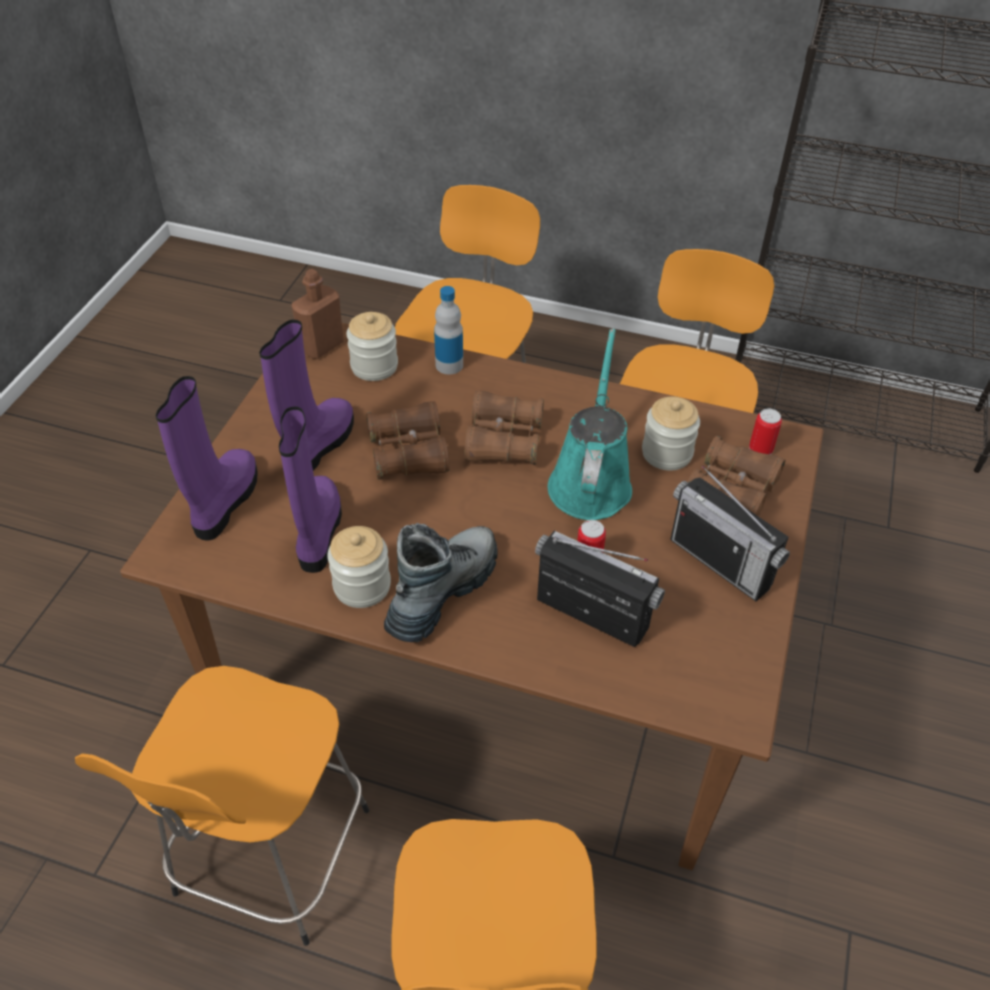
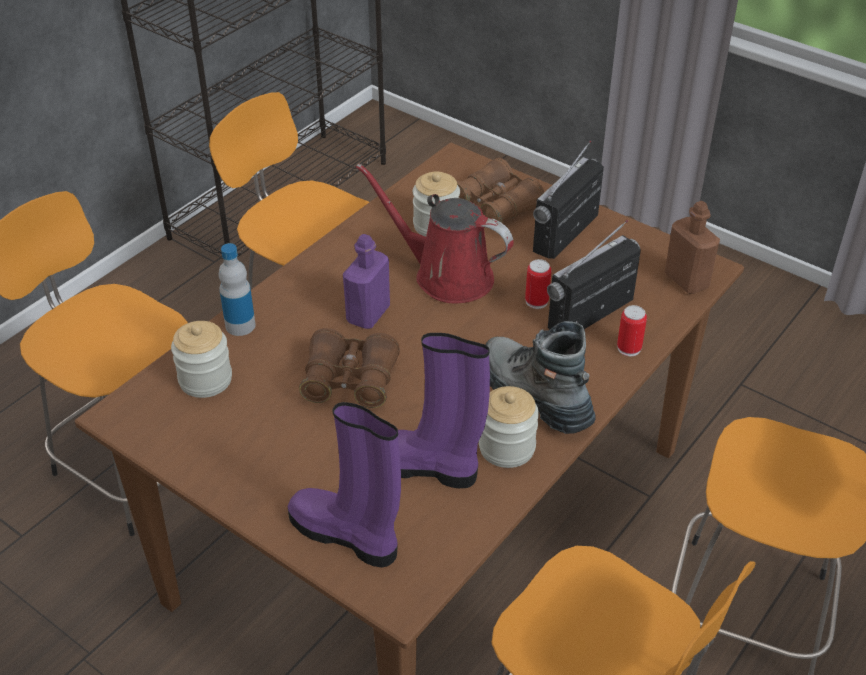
camera: 70 degrees left, 5 degrees down
(318, 446) = (303, 446): purple boot -> none
(322, 346) = (144, 415): brown bottle -> brown bottle (686, 280)
(503, 440) = (368, 314): brown binoculars -> purple bottle
(590, 481) = (446, 275): turquoise watering can -> red watering can
(720, 562) = (565, 233): radio -> radio turned 150 degrees clockwise
(760, 450) = (458, 178): can -> can (629, 348)

